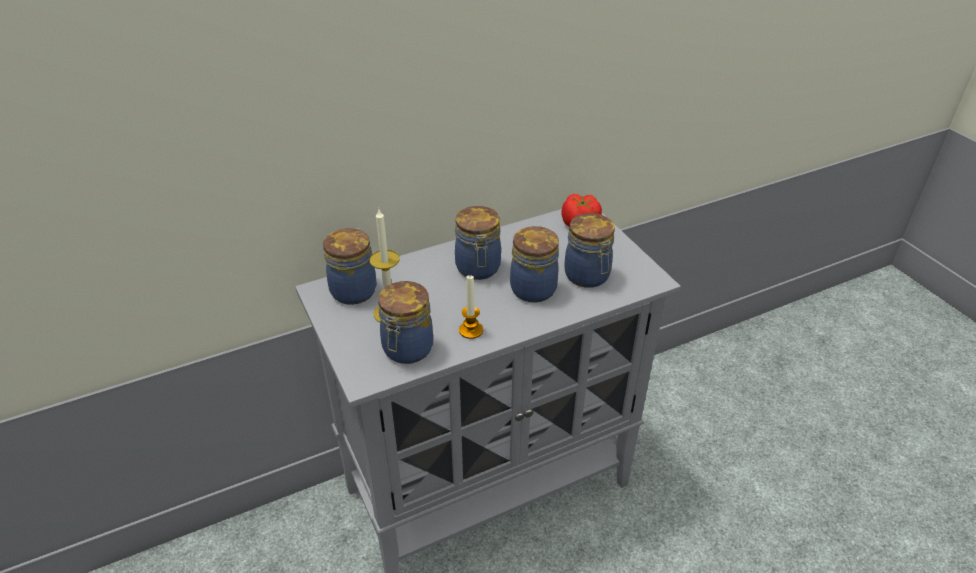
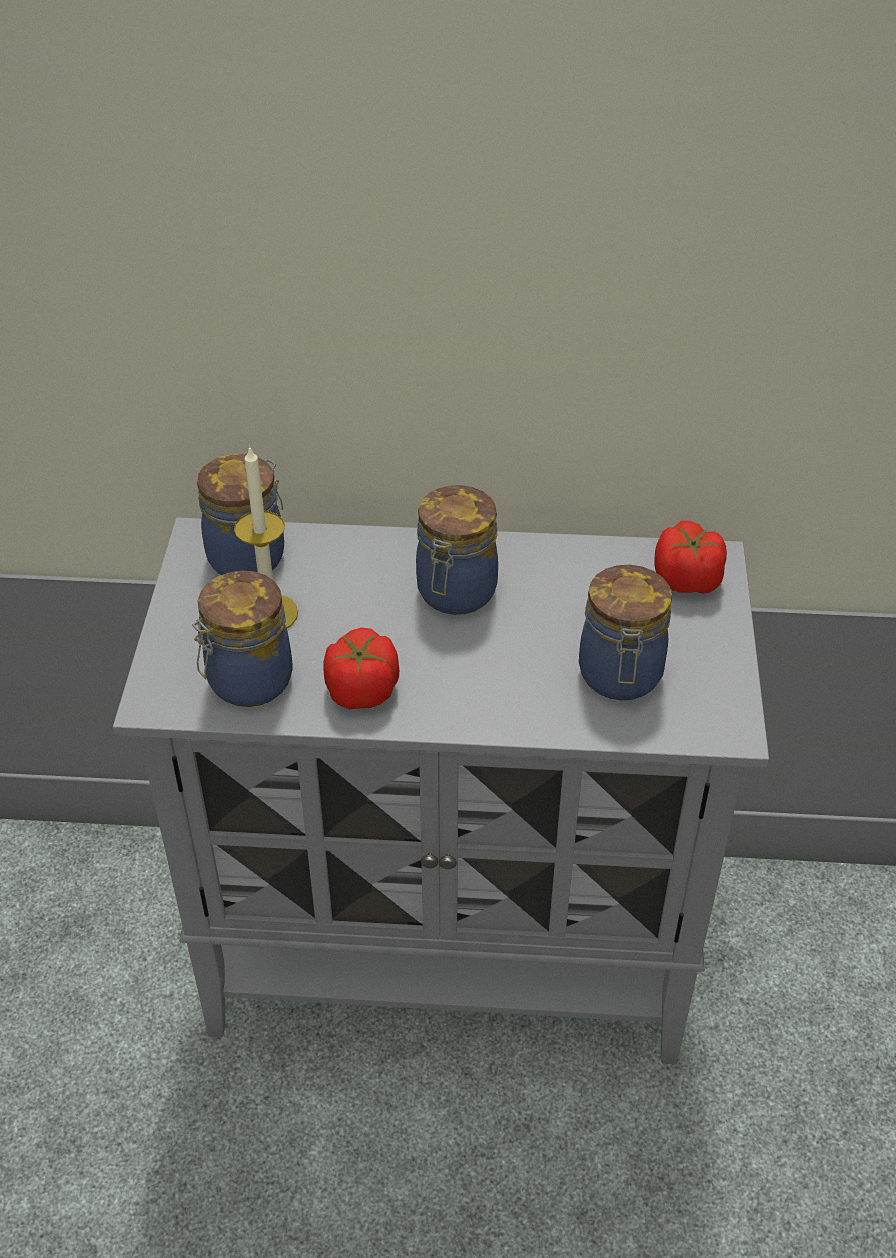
camera: 30 degrees right, 5 degrees up
(471, 330) = (361, 691): candle -> tomato
(534, 288) = (515, 661): jar -> none

